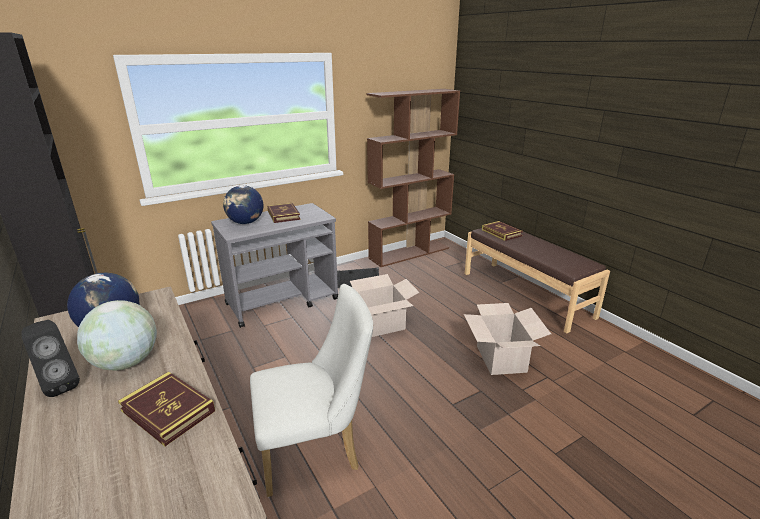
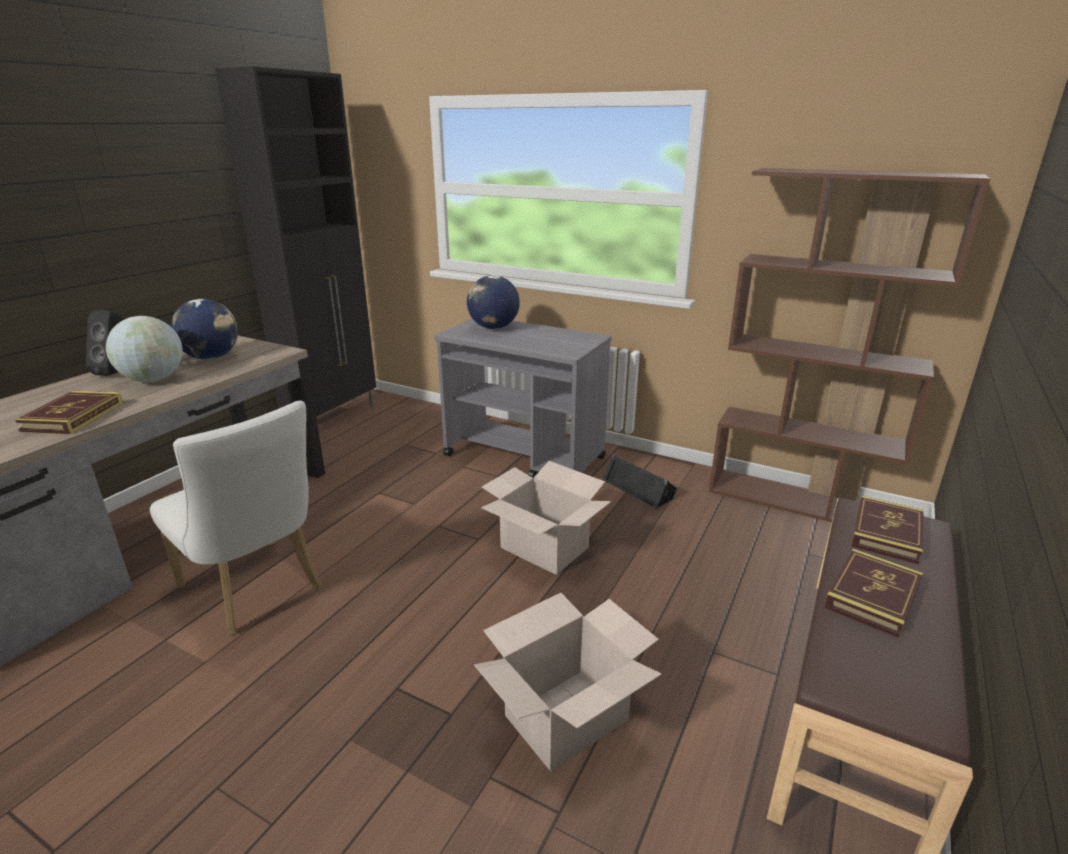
camera: 60 degrees right, 0 degrees up
(283, 215) = (543, 335): book -> book (872, 596)

